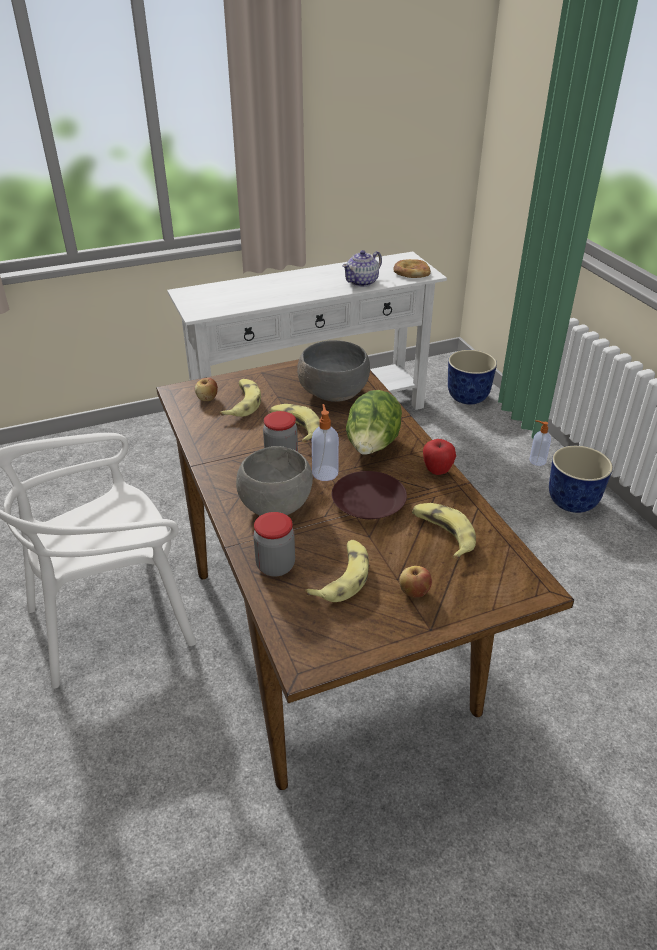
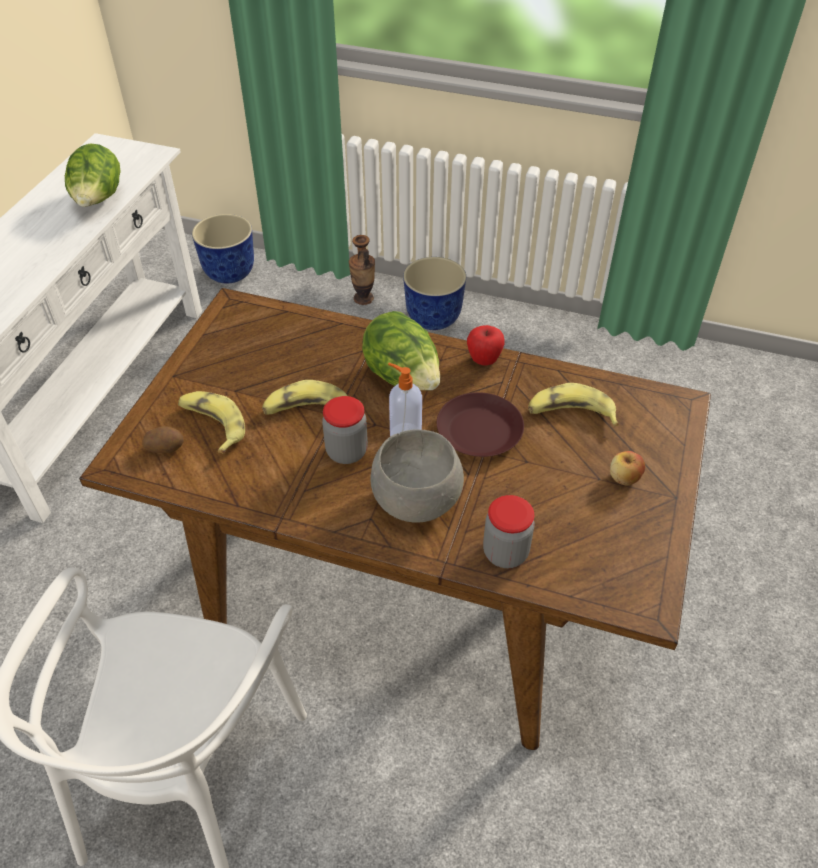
camera: 50 degrees left, 10 degrees up
(207, 398) = (165, 447): apple -> potato
(333, 392) = (282, 348): grey bowl -> none
(342, 577) = (564, 514): banana -> none
(362, 282) = (99, 201): teapot -> lettuce
(411, 272) = (133, 160): bread -> none
(536, 460) = (363, 298): soap dispenser -> vase

